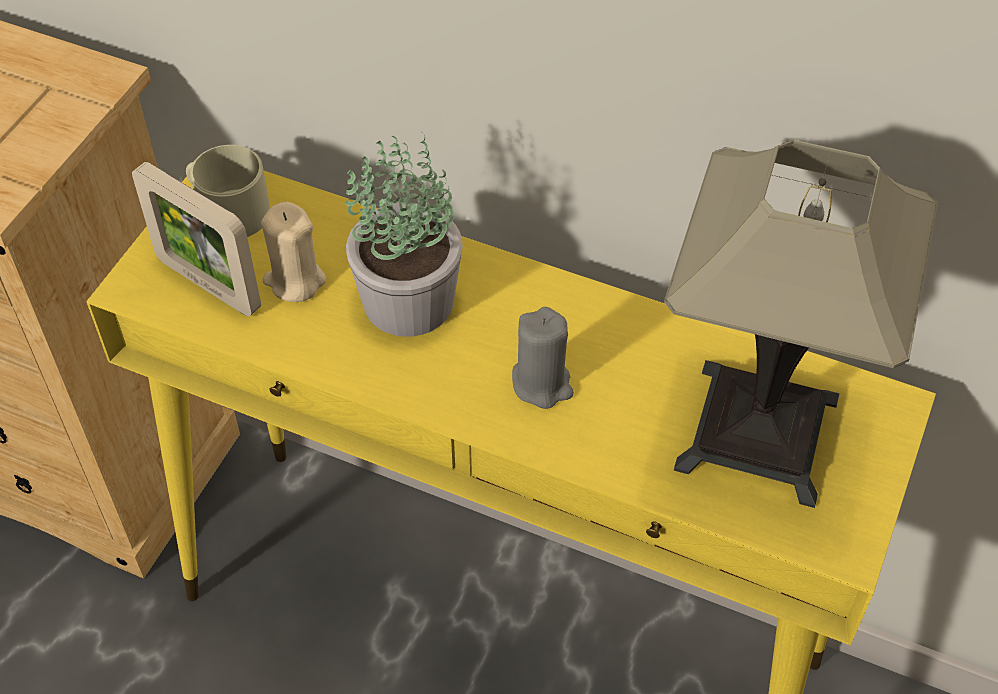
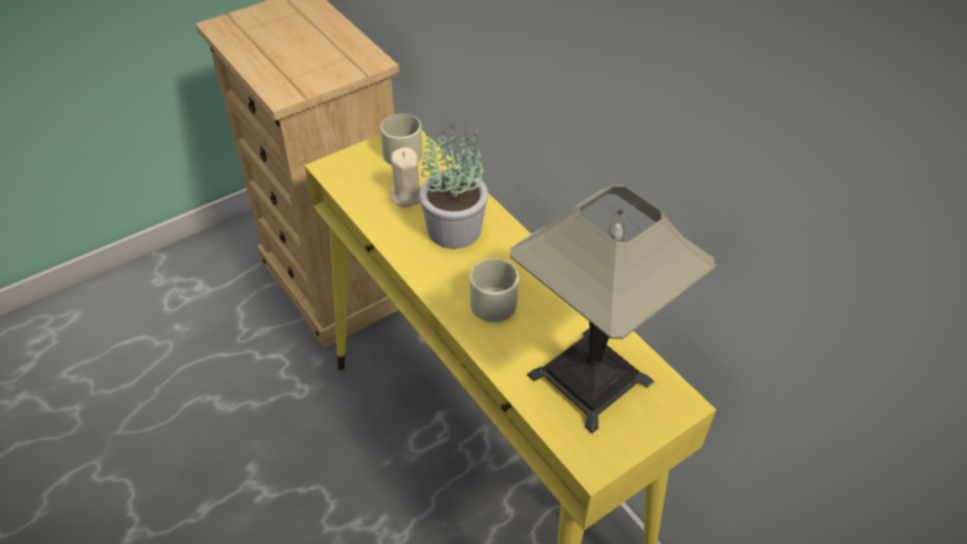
camera: 30 degrees right, 5 degrees down
(208, 284) = (364, 181): picture frame -> none
(542, 383) = (491, 299): grey candle -> beige mug

